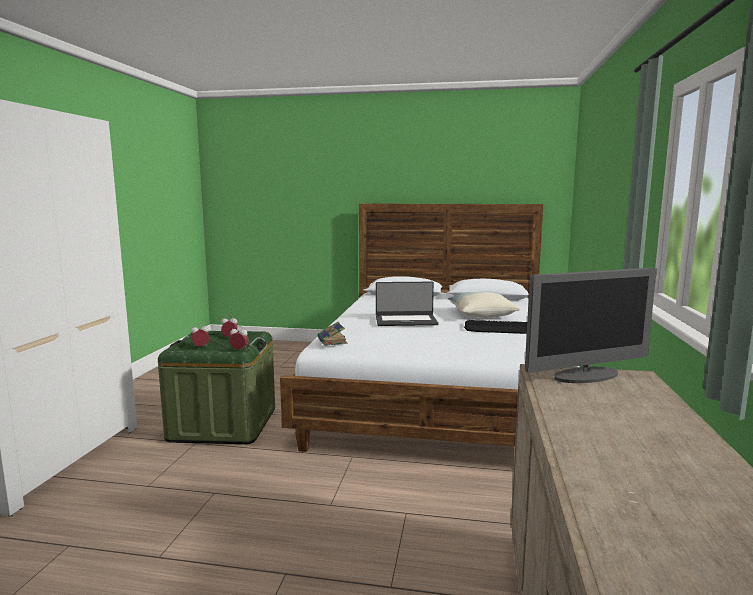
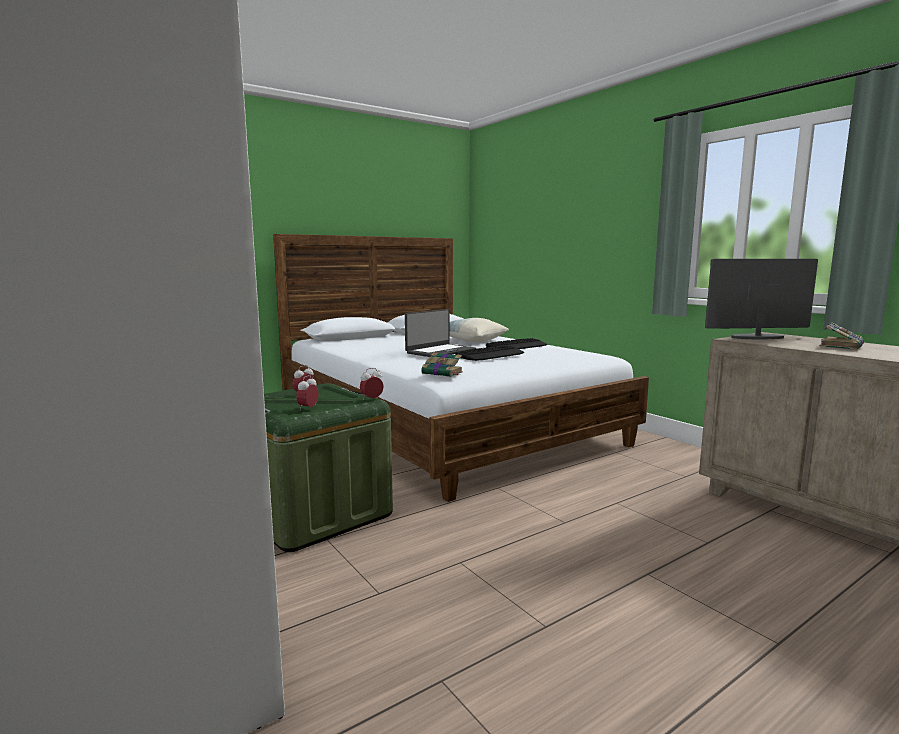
camera: 45 degrees left, 0 degrees up
(430, 332) = (490, 354): none -> keyboard
(586, 376) = (757, 337): monitor -> monitor turned 120 degrees counterclockwise
(624, 416) = (841, 346): none -> book

